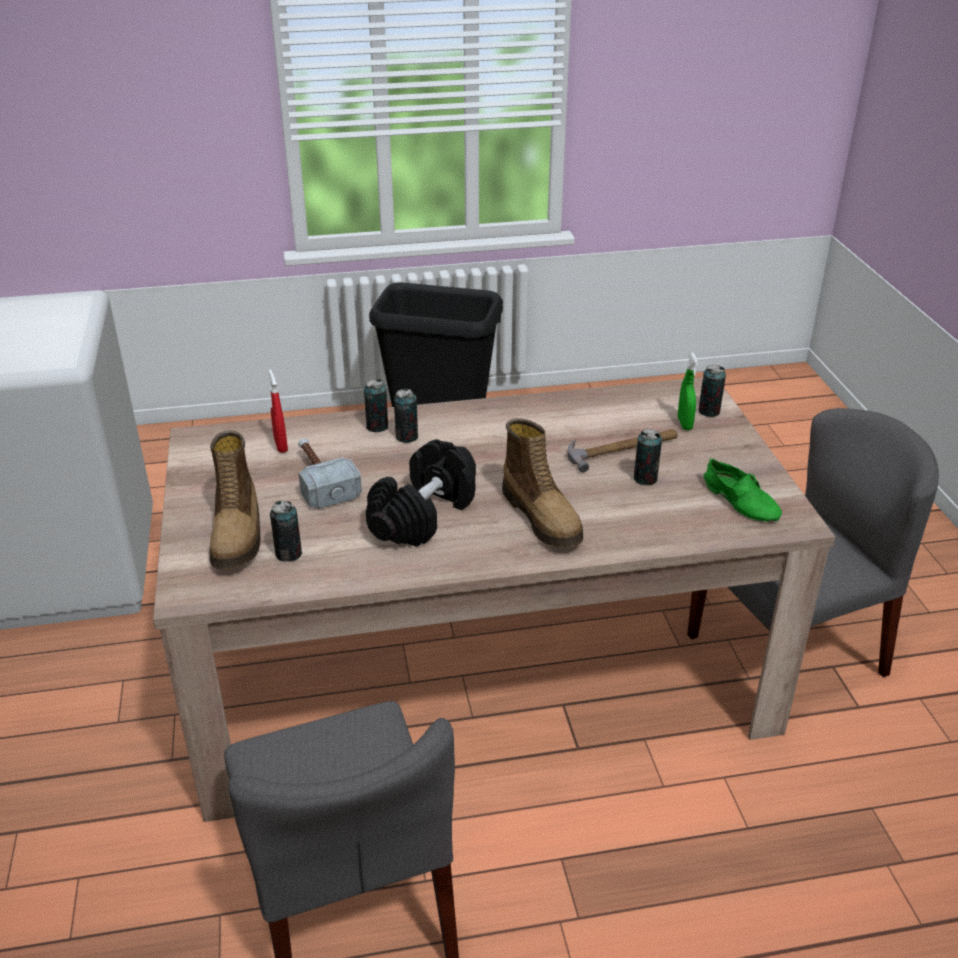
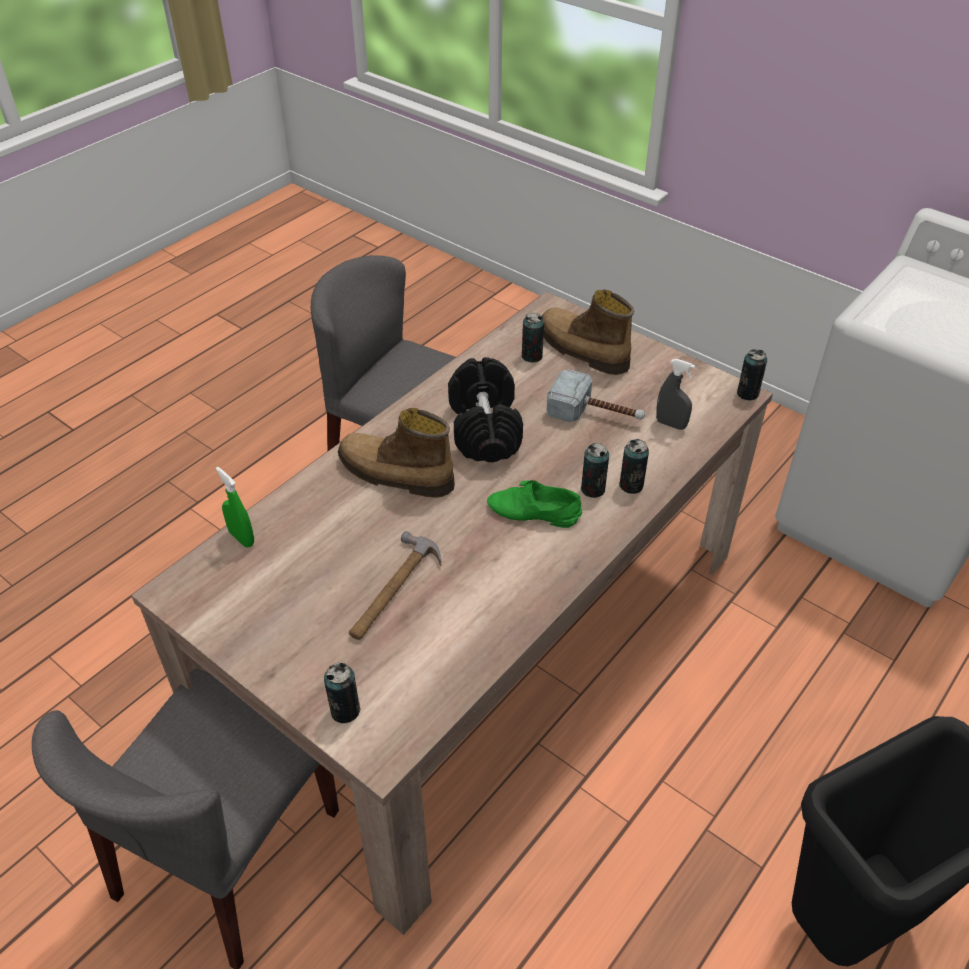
camera: 140 degrees right, 10 degrees up
(281, 445) = (671, 424): red spray bottle -> grey spray bottle
(645, 479) = (343, 564): can -> can (747, 393)
(684, 424) = (358, 670): green spray bottle -> green spray bottle (242, 538)
(741, 500) = (237, 589): green shoe -> green shoe (533, 513)

